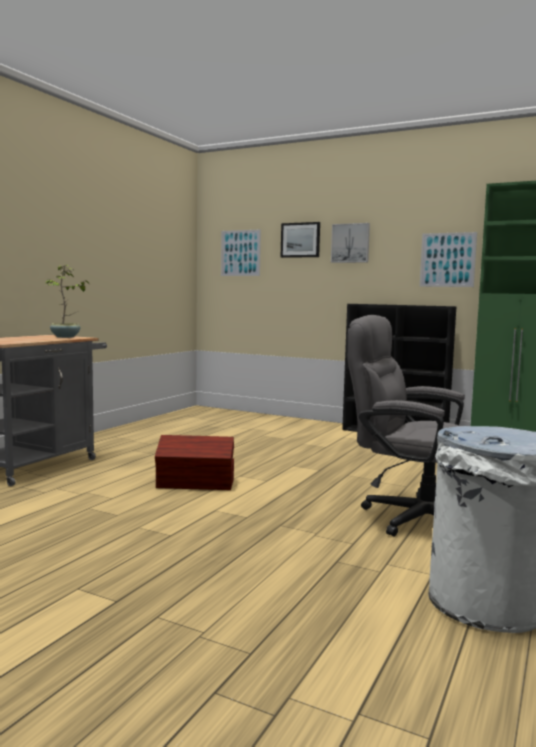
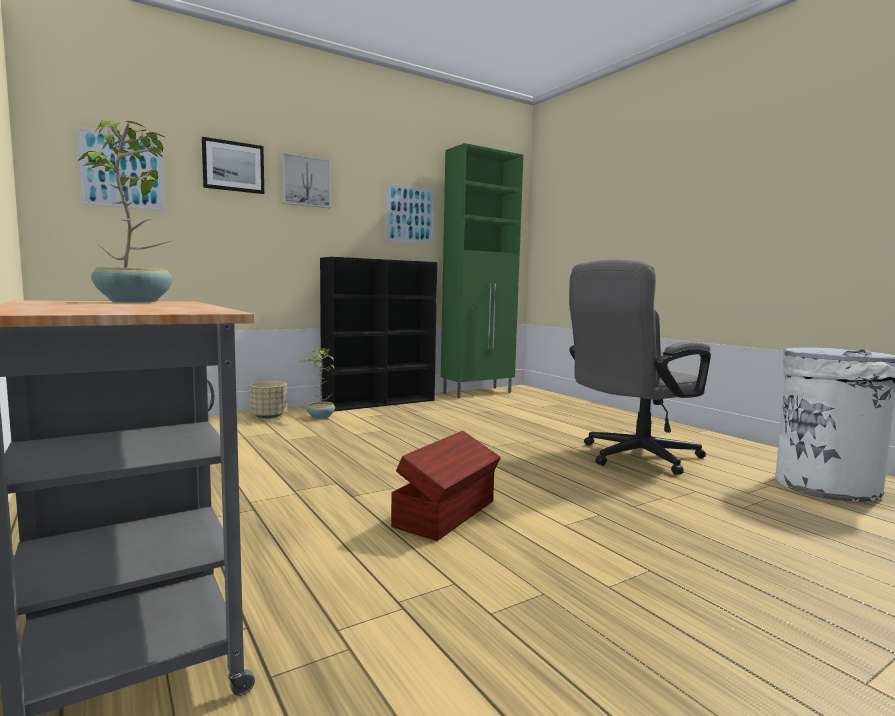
camera: 60 degrees left, 0 degrees up
(299, 423) = (269, 416): none -> beige planter
(323, 430) = (320, 417): none -> potted plant

